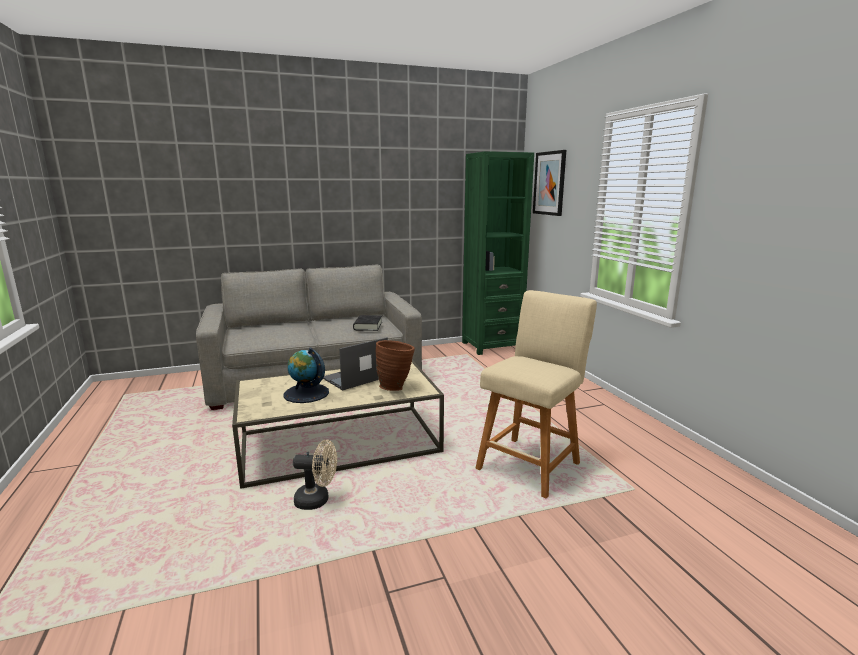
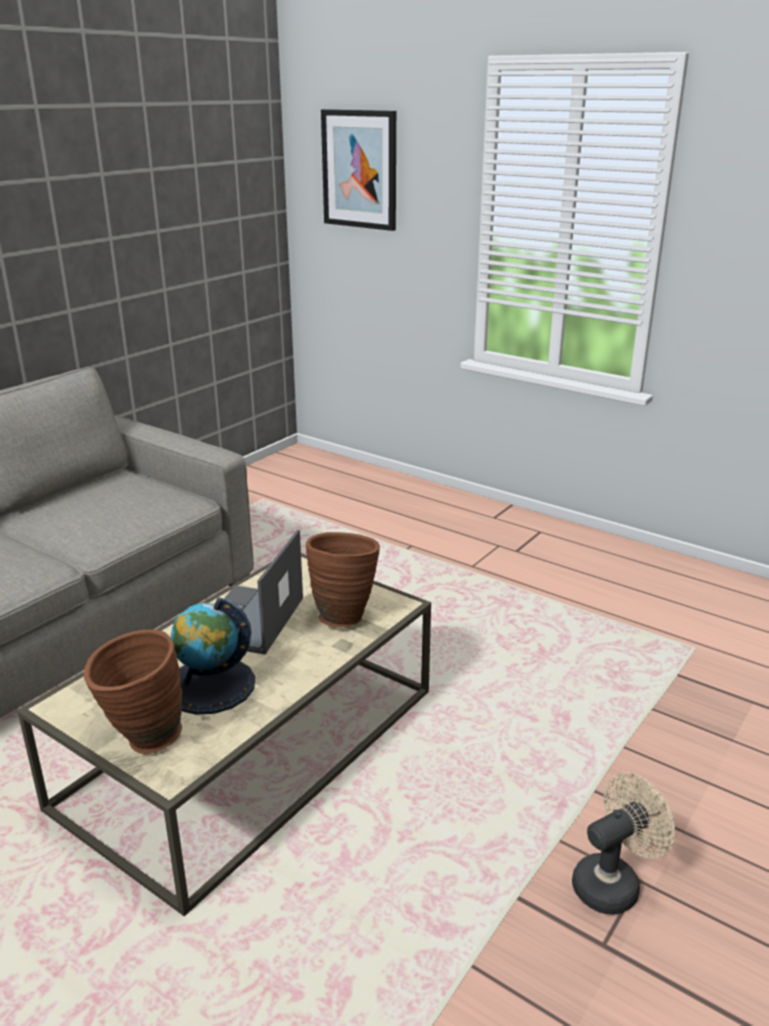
camera: 35 degrees left, 10 degrees up
(257, 402) = (142, 741): none -> brown vase
(317, 500) = (343, 865): beige fan -> beige fan (613, 883)
(368, 326) = (143, 502): black book -> none
(491, 346) = (284, 471): green bookcase -> none
(530, 464) = (555, 662): beige stool -> none

